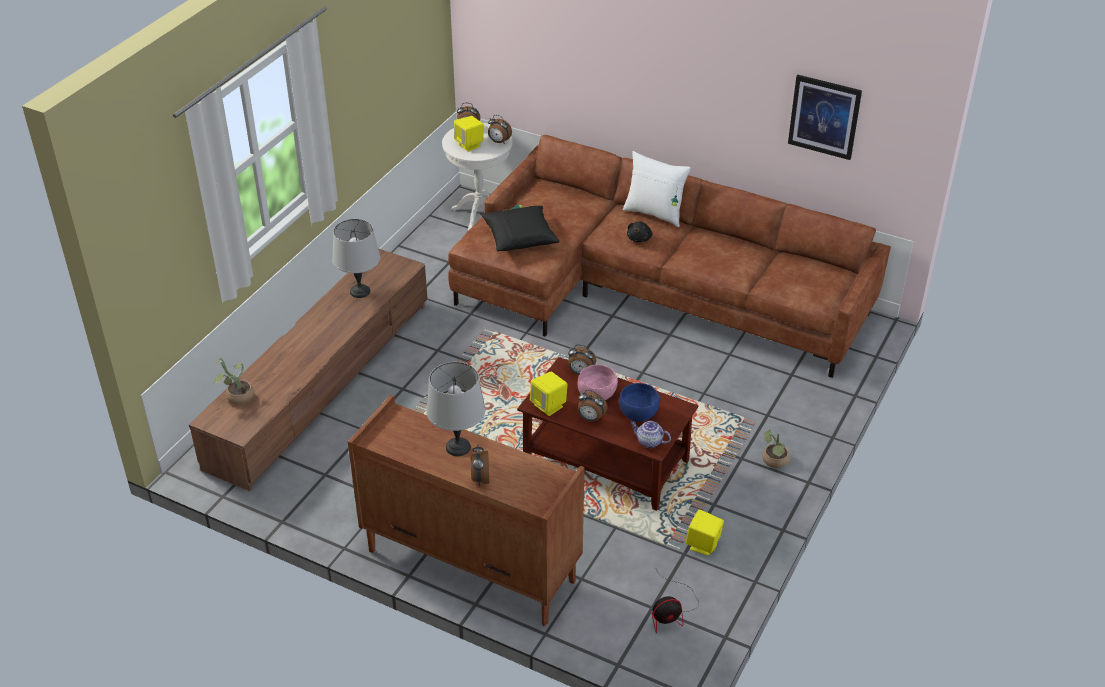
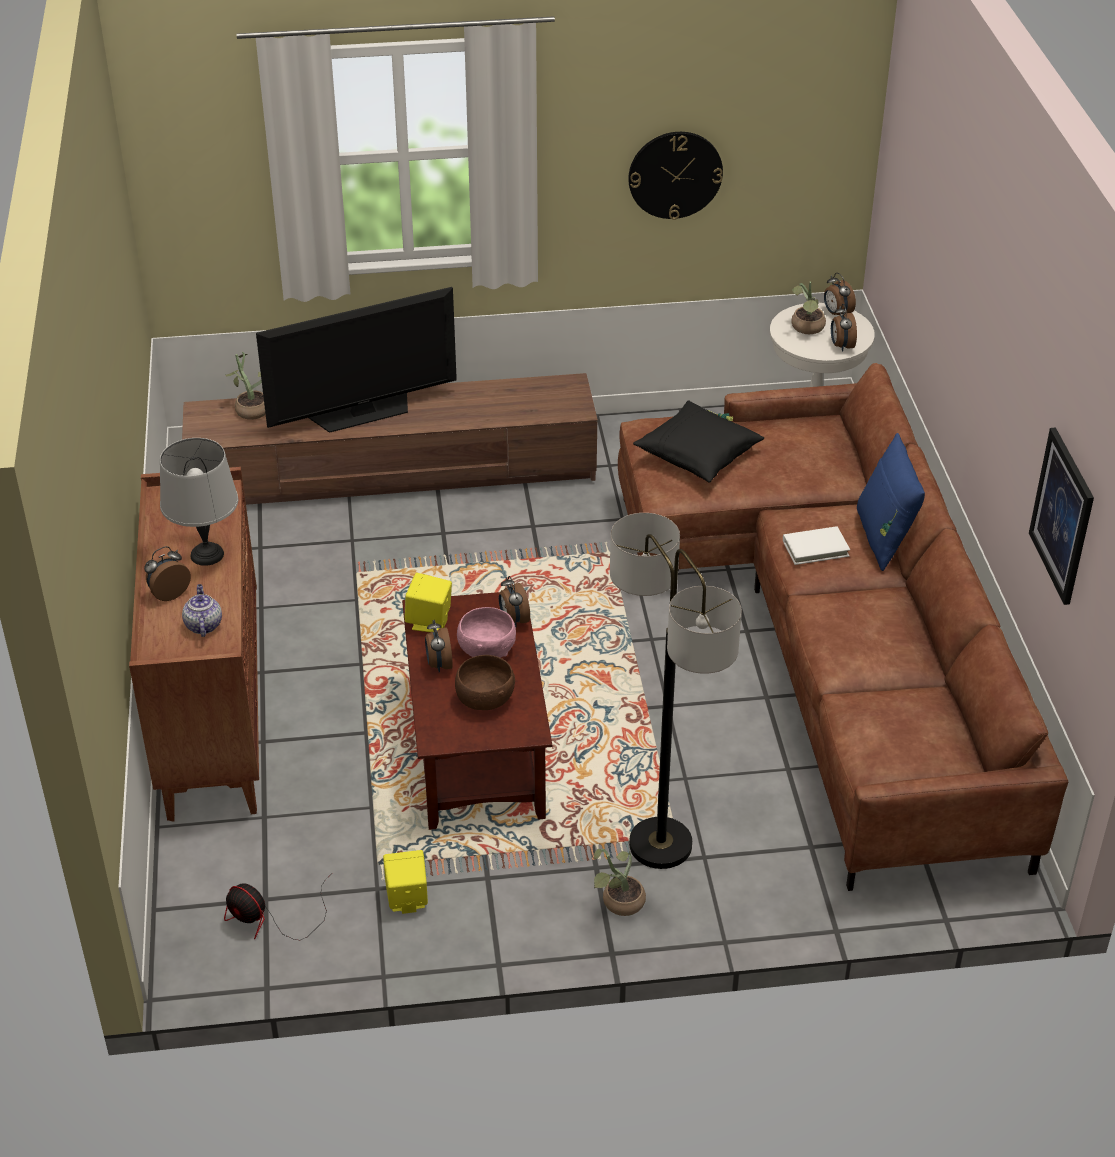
camera: 55 degrees right, 0 degrees up
(303, 350) = (363, 413): none -> television
(360, 291) = (498, 401): grey table lamp -> none
(376, 86) = (675, 174): none -> wall clock
(469, 145) = (806, 329): yellow speaker -> potted plant
(638, 414) = (484, 700): blue bowl -> brown bowl
(639, 238) = (815, 548): black plush toy -> white book
(649, 442) = (442, 730): teapot -> teapot (203, 625)
(654, 214) = (884, 538): white pillow -> blue pillow
(745, 426) = (660, 844): none -> floor lamp

